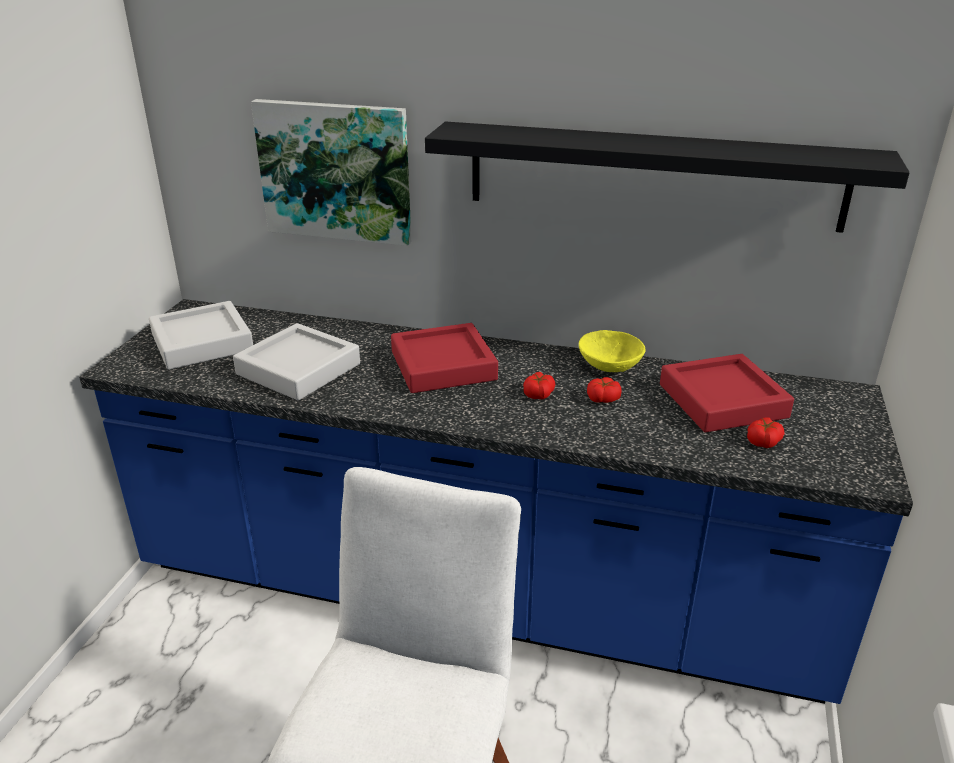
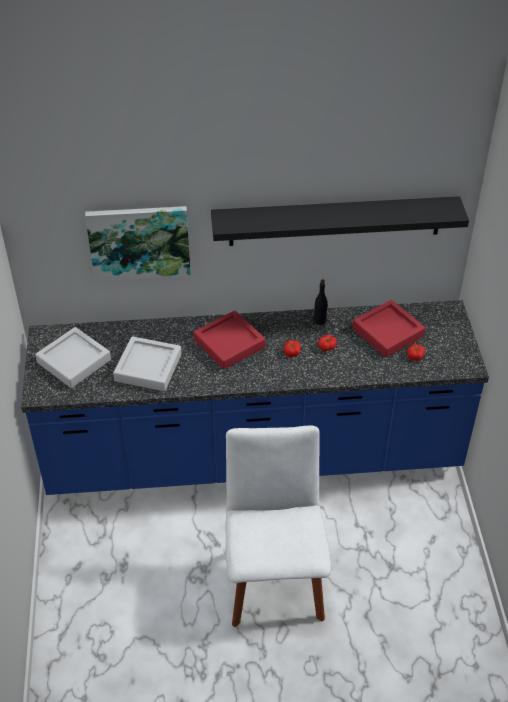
camera: 20 degrees left, 15 degrees up
(608, 366) = (320, 320): yellow bowl -> black bottle

